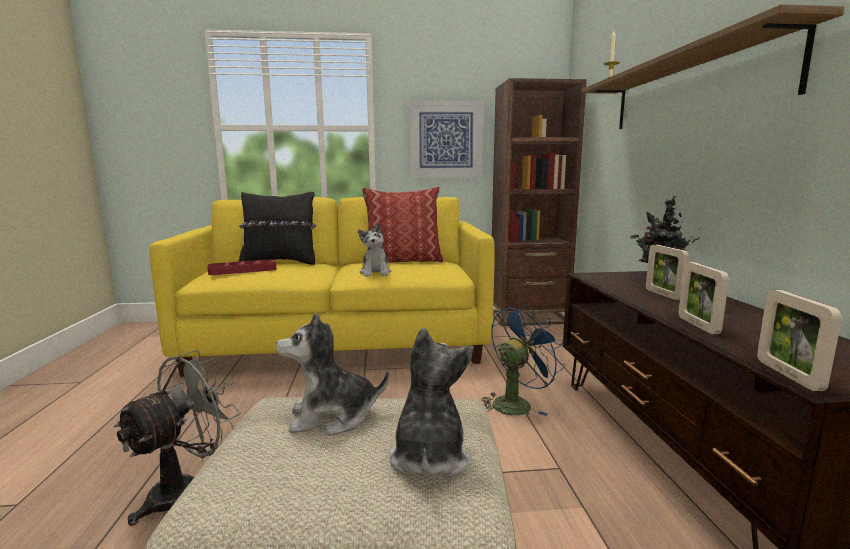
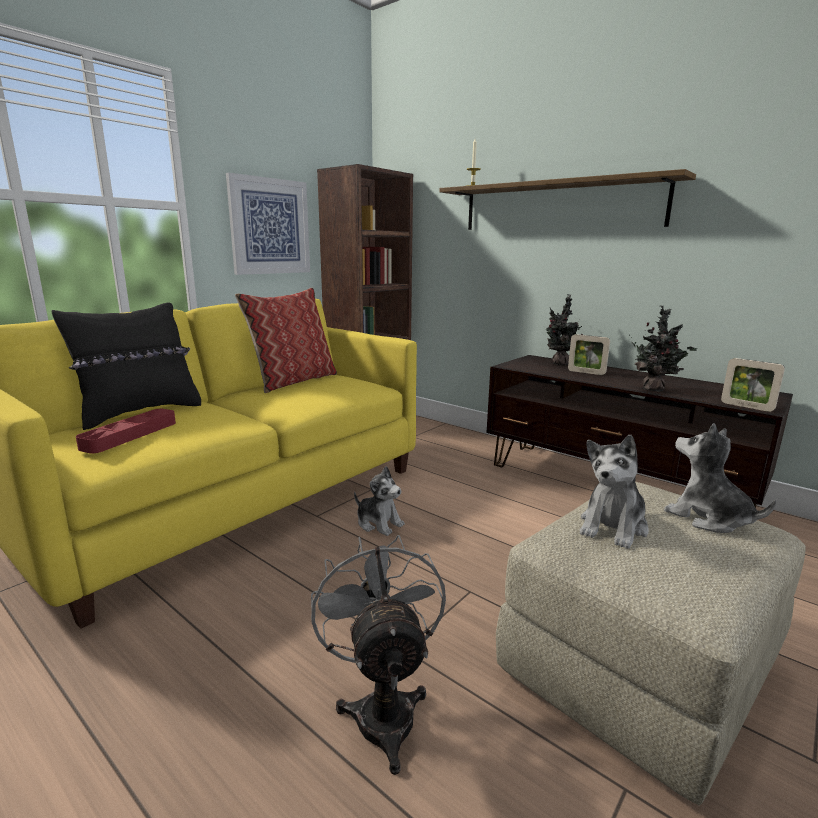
camera: 45 degrees left, 5 degrees up
(375, 272) = (303, 399): plush toy -> plush toy (379, 523)
(516, 403) = (485, 492): blue fan -> none
(698, 325) = (654, 389): picture frame -> potted plant

